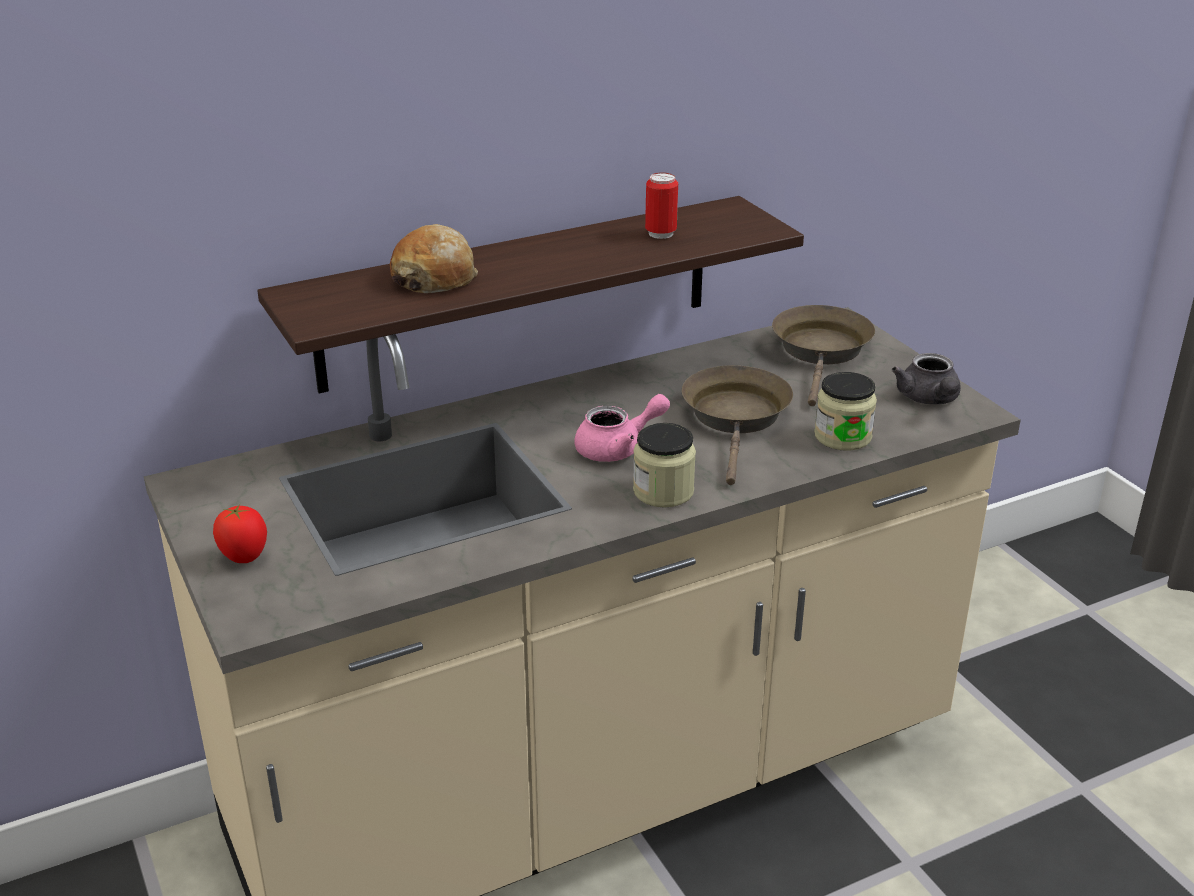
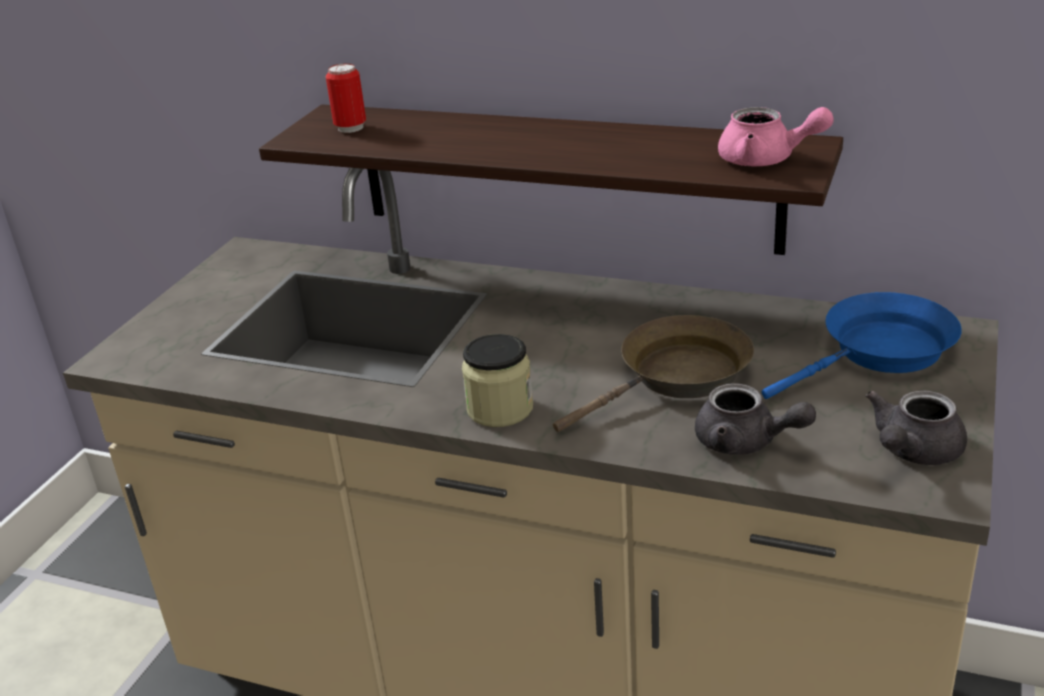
camera: 50 degrees right, 0 degrees up
(244, 558) = (182, 315): tomato -> none
(435, 277) = (436, 131): bread -> none
(618, 448) = (533, 356): pink teapot -> pink teapot (766, 160)
(660, 234) = (683, 149): can -> can (350, 128)
(821, 352) = (880, 352): brown frying pan -> blue frying pan
(842, 436) = (745, 442): jar -> grey teapot

